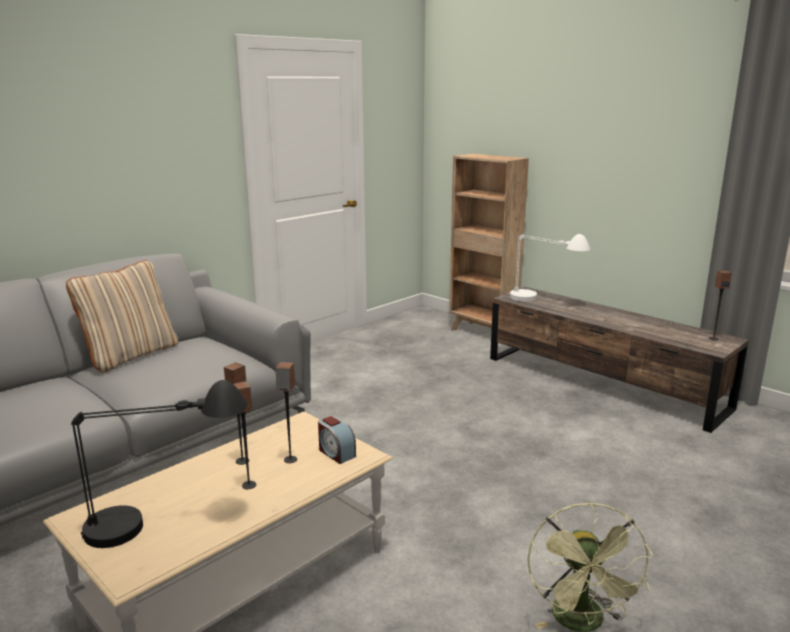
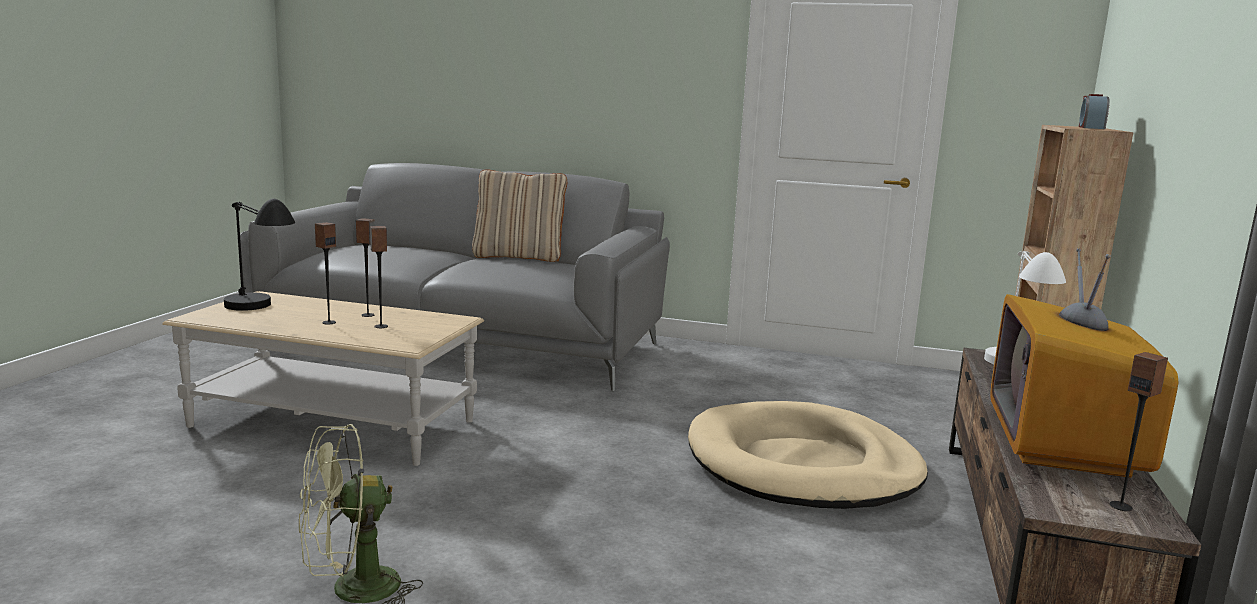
camera: 60 degrees right, 5 degrees down
(336, 453) = (405, 337): alarm clock -> alarm clock (1091, 128)
(483, 402) = (802, 465): none -> beige dog bed
(643, 325) = (1062, 444): none -> television

